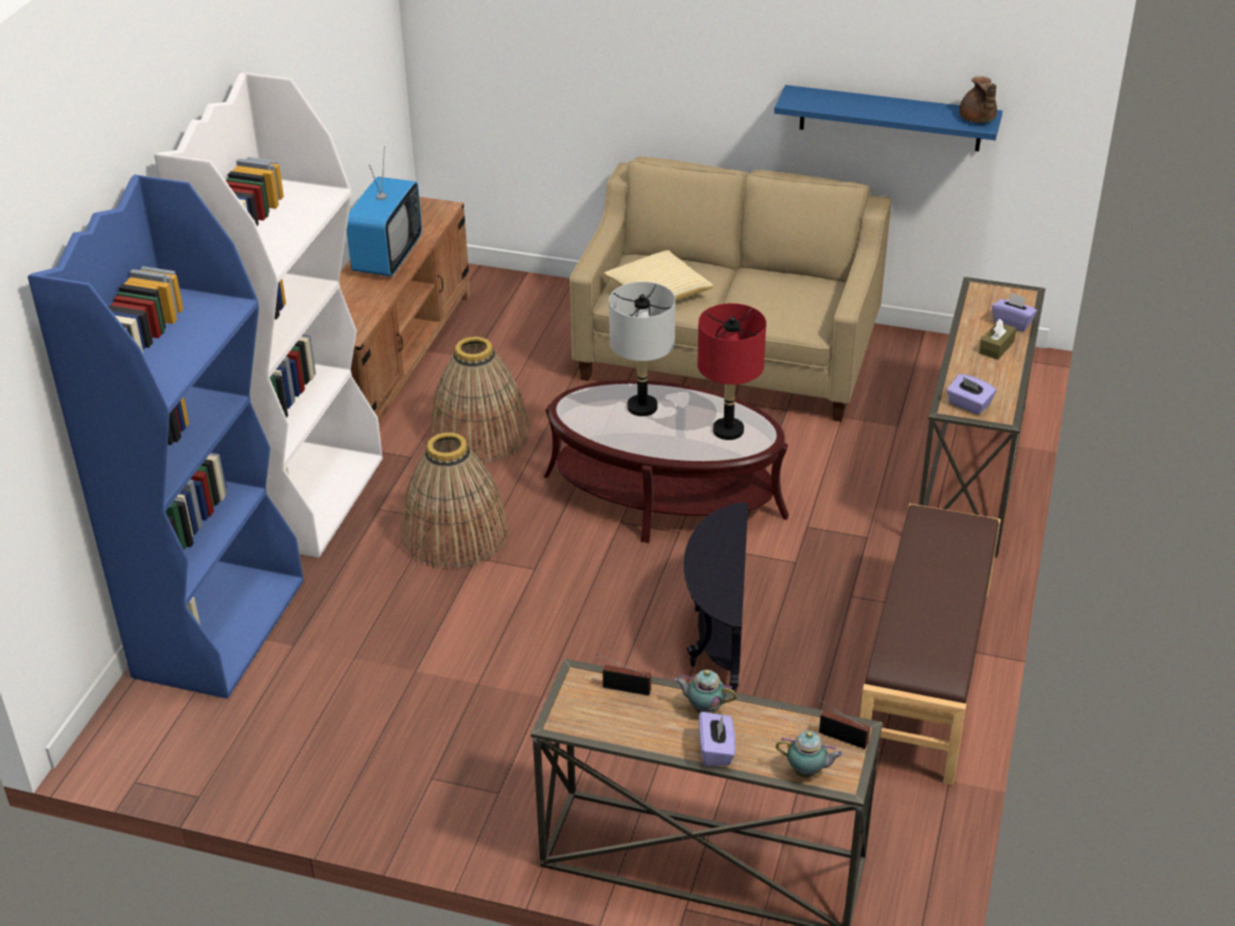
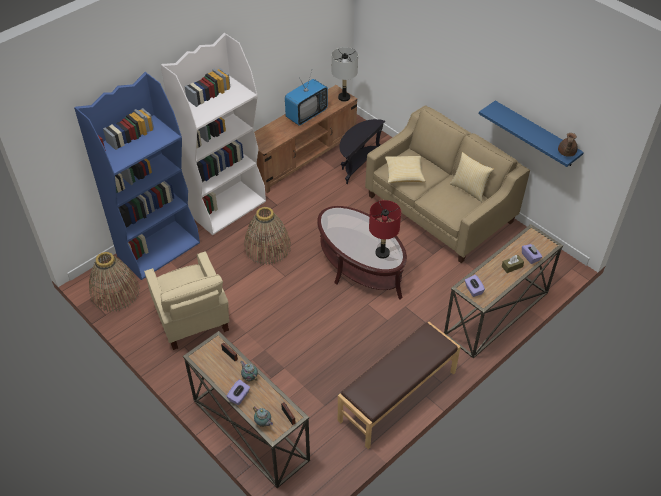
camera: 30 degrees right, 10 degrees up
(406, 723) = (192, 320): none -> beige armchair
(480, 434) = (310, 205): basket -> basket (115, 292)
(642, 407) = (357, 227): grey table lamp -> grey table lamp (344, 97)
(717, 638) = (329, 339): black side table -> black side table (358, 164)
(794, 277) = (469, 189): none -> pillow

